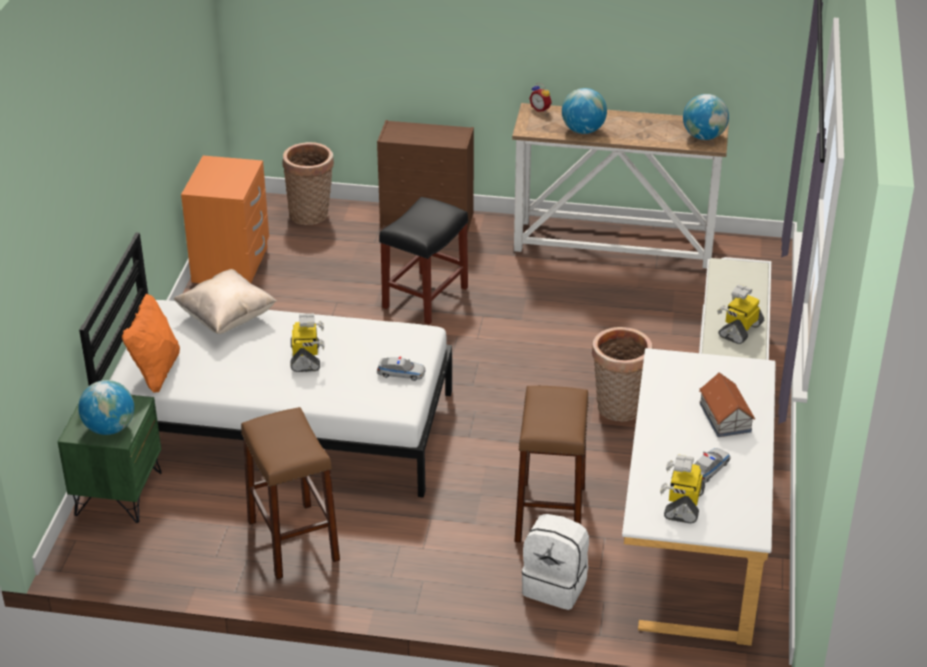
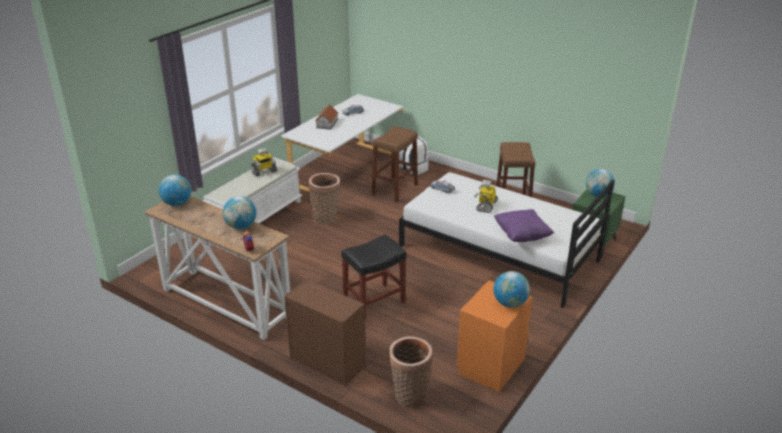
camera: 155 degrees left, 5 degrees down
(156, 372) = (569, 218): orange pillow -> none
(206, 180) = (510, 303): none -> globe
(227, 318) = (521, 236): beige pillow -> purple pillow
(682, 504) = (373, 107): toy robot -> none

